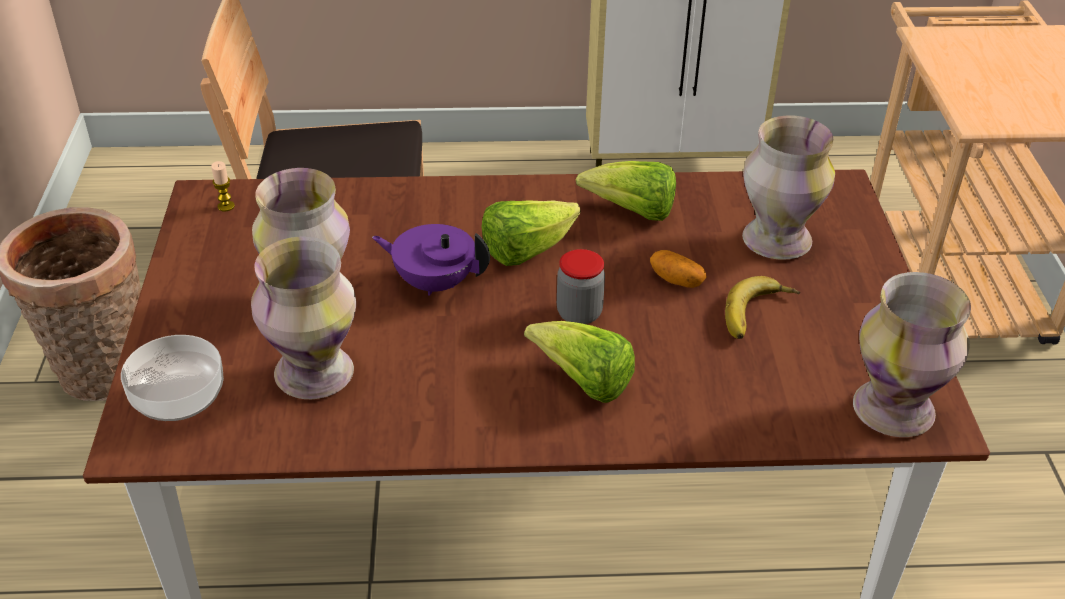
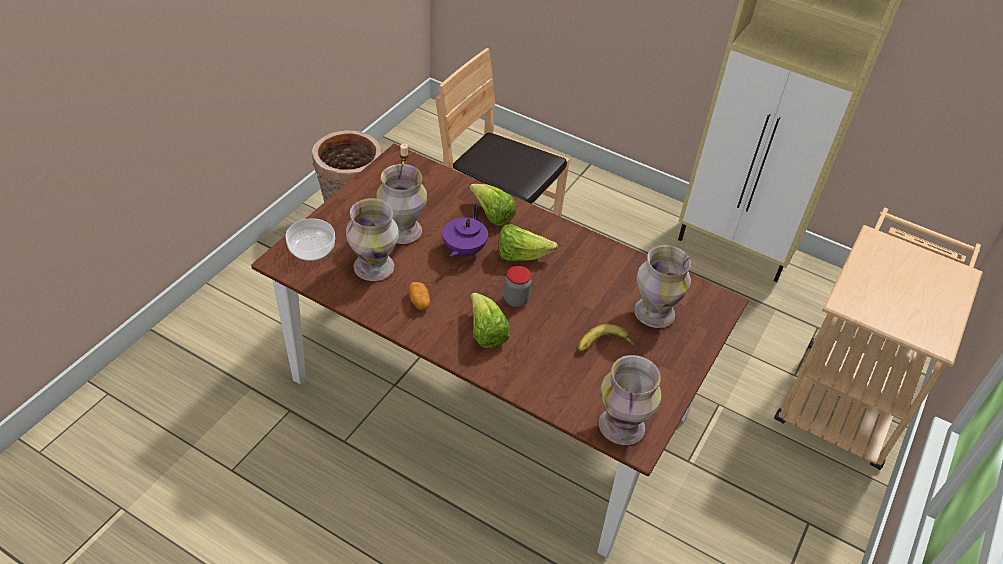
camera: 30 degrees right, 5 degrees up
(434, 282) = (463, 250): purple teapot -> purple teapot turned 120 degrees counterclockwise
(632, 212) = (593, 261): lettuce -> lettuce (492, 215)
(676, 280) = (580, 307): potato -> potato (419, 301)

